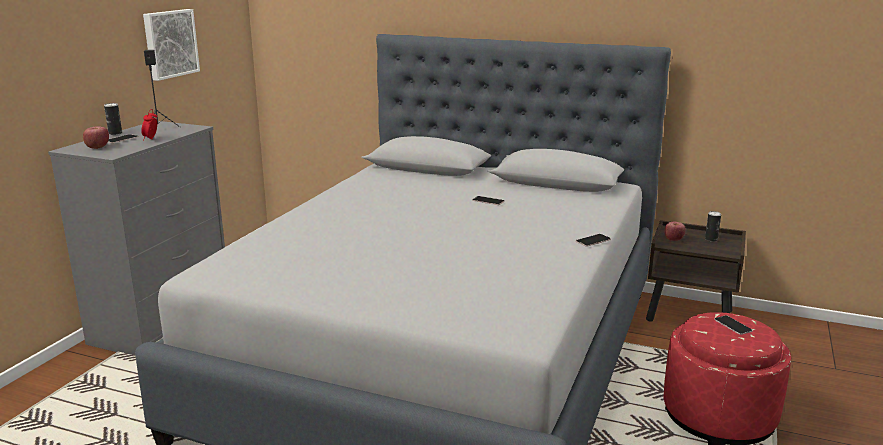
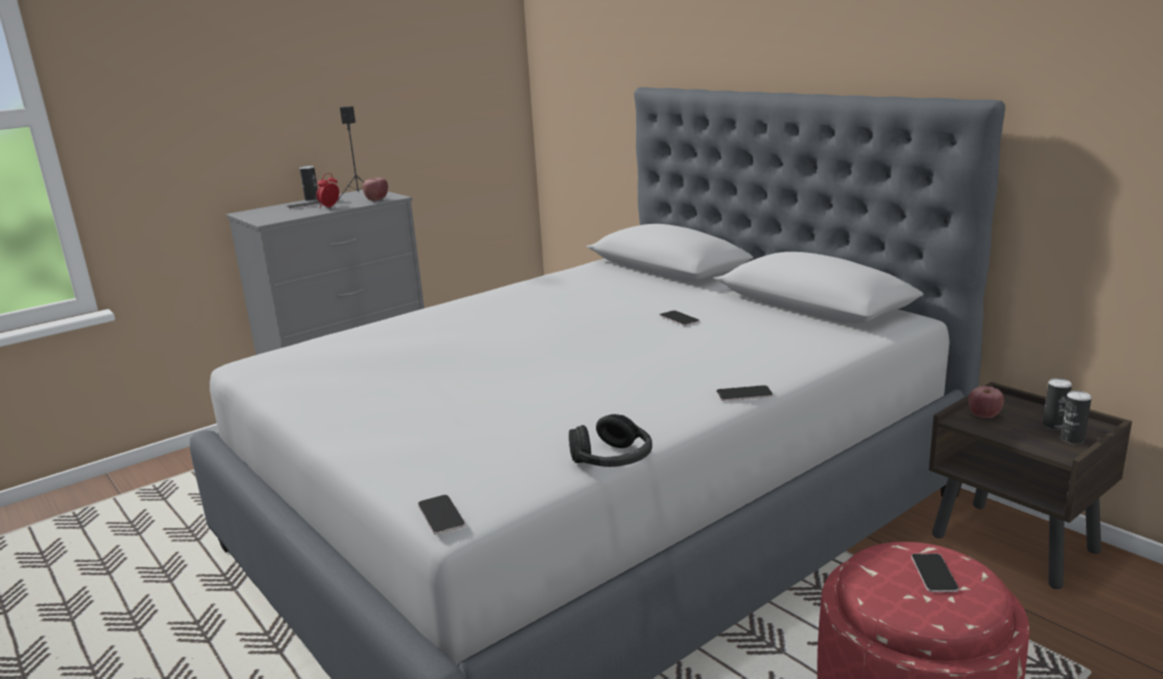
camera: 30 degrees right, 0 degrees up
(97, 147) = (270, 213): apple -> apple (377, 200)
(169, 43) = (402, 100): picture -> none
(518, 340) = (441, 515): none -> phone
(572, 289) = (612, 459): none -> black headphones
(726, 245) = (1072, 439): none -> can

